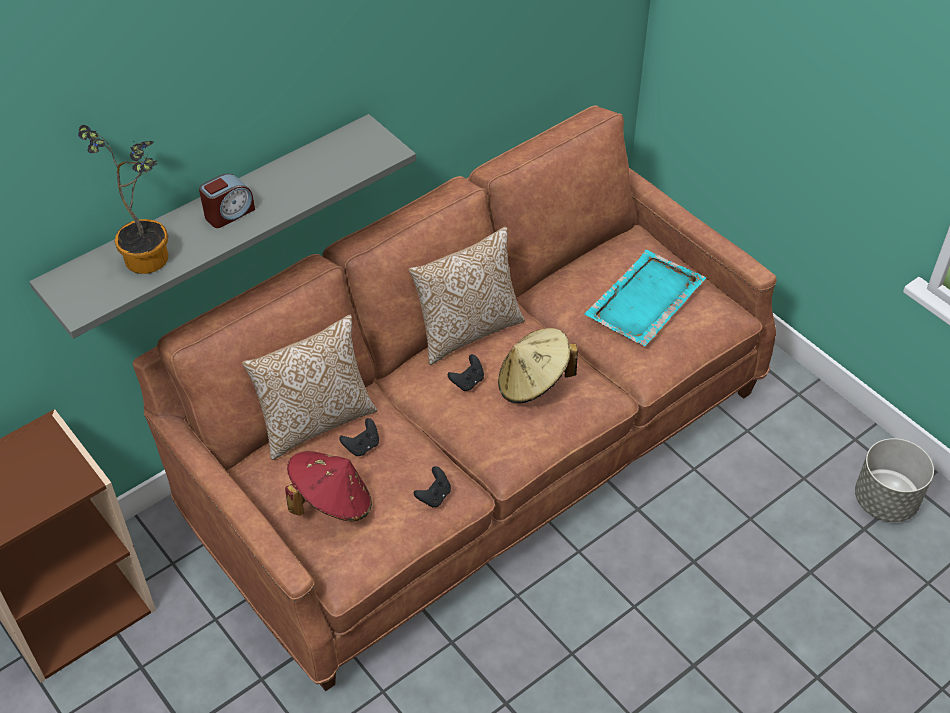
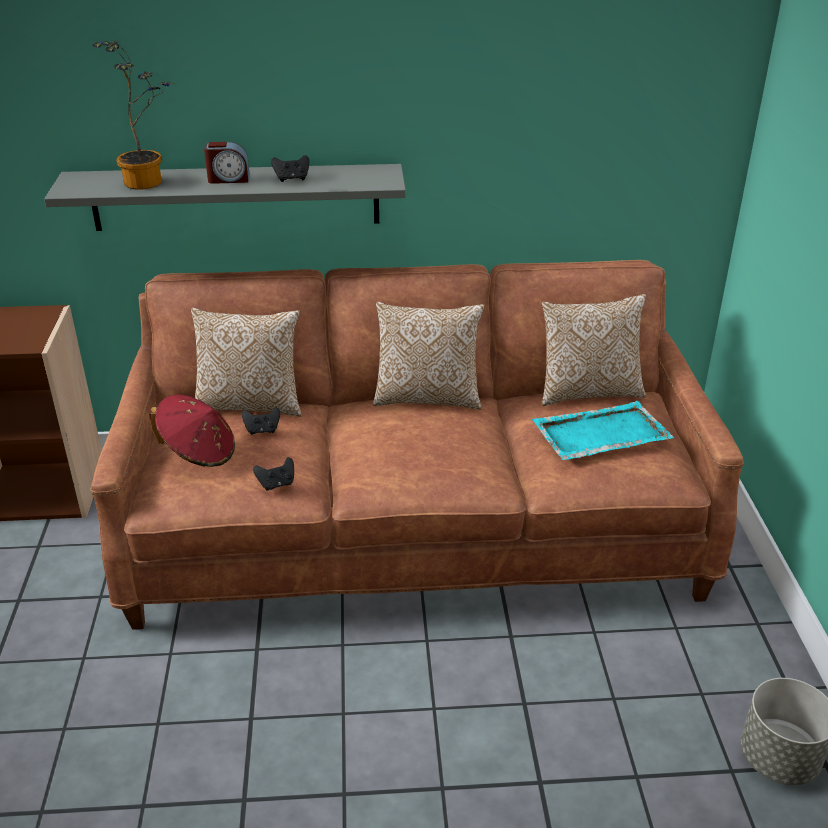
camera: 35 degrees right, 15 degrees down
(467, 382) = (388, 425): black game controller -> black game controller (292, 179)
(533, 383) = (440, 447): beige hat -> none
(593, 255) = (588, 392): none -> pillow

